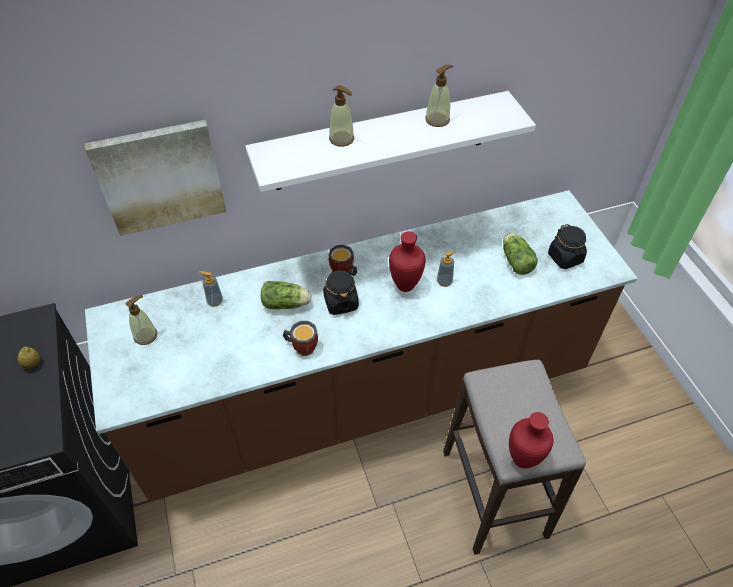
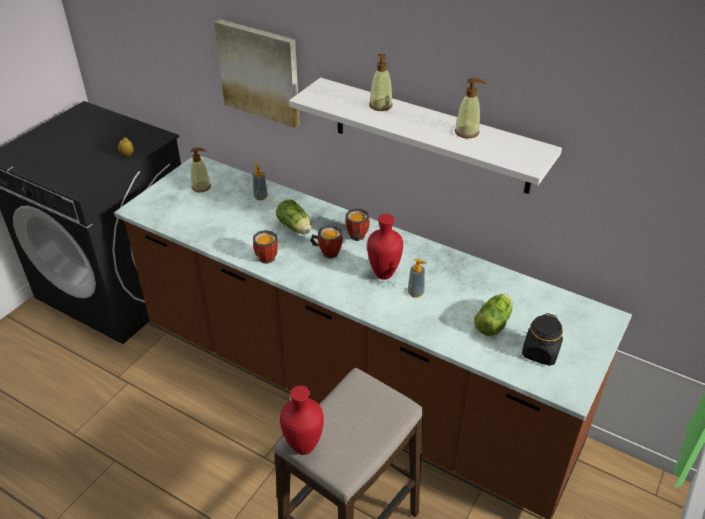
camera: 50 degrees right, 10 degrees down
(341, 302) = (327, 251): black jar -> mug

